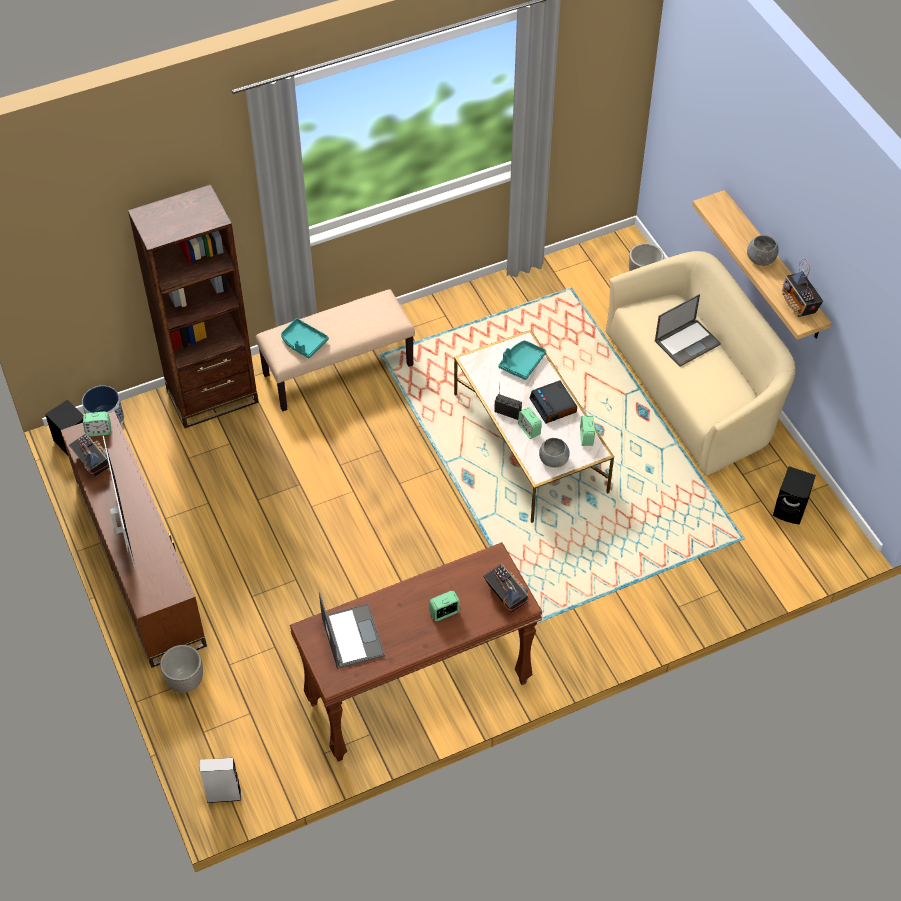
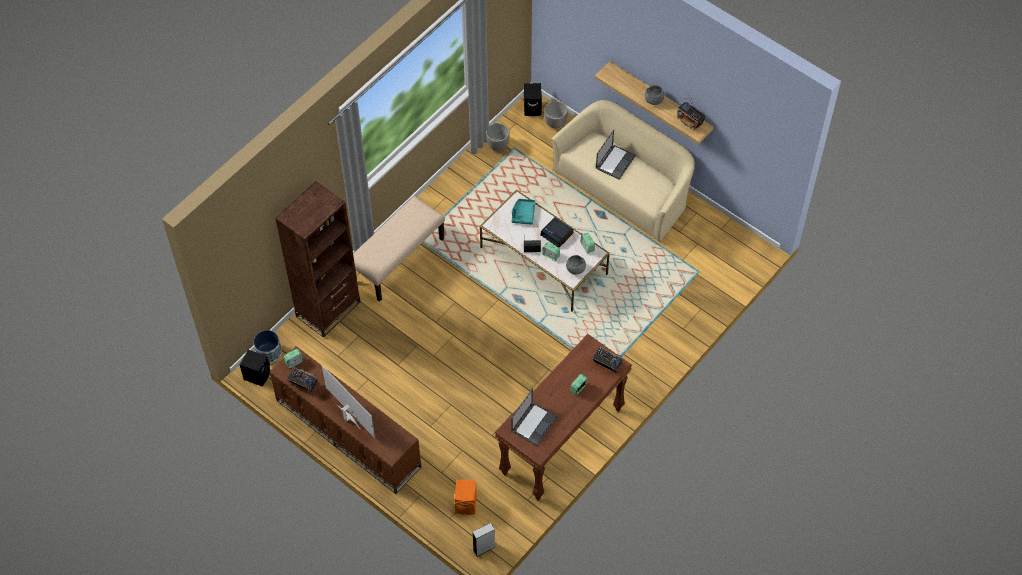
camera: 25 degrees left, 5 degrees up
(186, 681) = (421, 493): planter -> planter (497, 145)
(237, 723) = (467, 504): none -> orange speaker
(303, 343) = (382, 253): turquoise tray -> none
(352, 636) = (534, 423): laptop -> laptop turned 75 degrees clockwise
(791, 509) = (717, 242): black speaker -> black speaker (533, 108)

